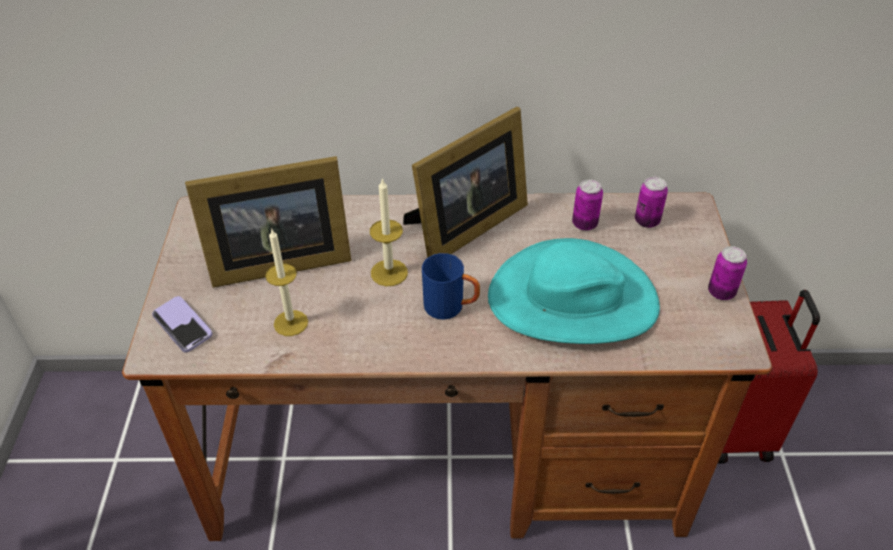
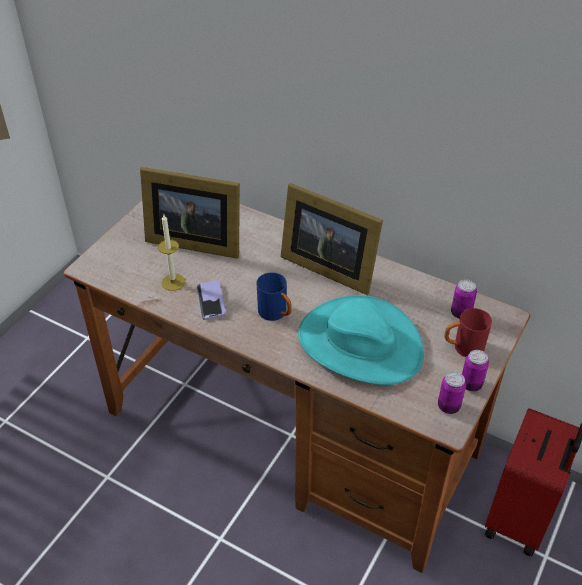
camera: 30 degrees right, 0 degrees up
(182, 325) = (113, 257): phone -> phone (211, 301)
(389, 273) = (255, 276): candle -> none
(464, 227) = (327, 266): picture frame -> picture frame turned 45 degrees clockwise
(584, 224) = (413, 297): can -> can (448, 406)
(680, 257) = (463, 348): none -> red mug

